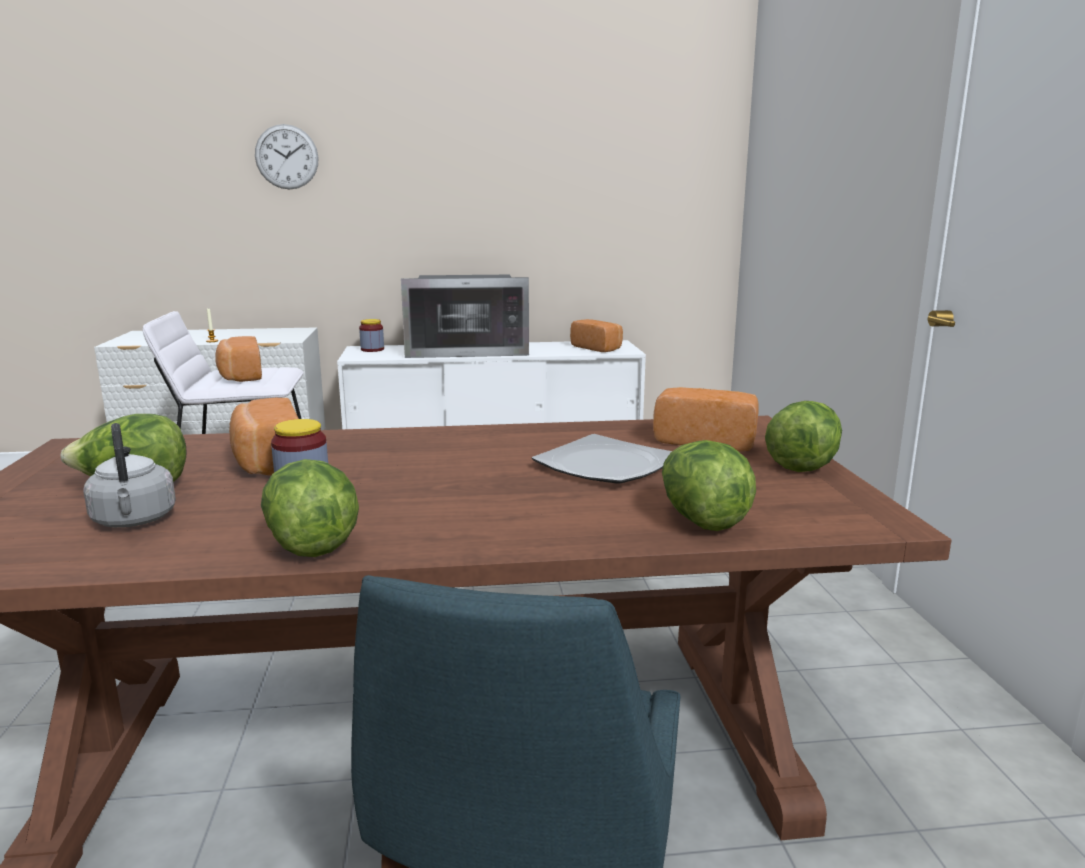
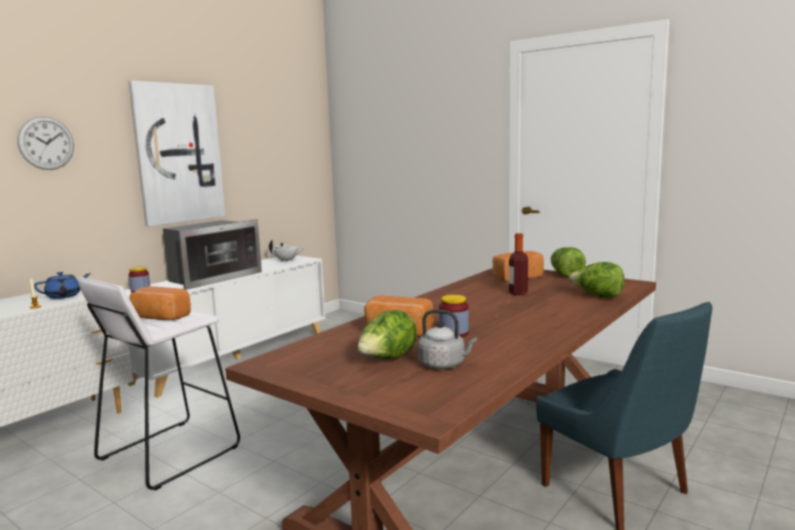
camera: 45 degrees left, 5 degrees down
(259, 336) = (64, 296): none -> blue teapot
(312, 543) = (532, 342): lettuce -> none
(459, 176) = (178, 153): none -> picture
(598, 348) = (287, 261): bread -> white teapot
(605, 465) = (518, 293): plate -> bottle

